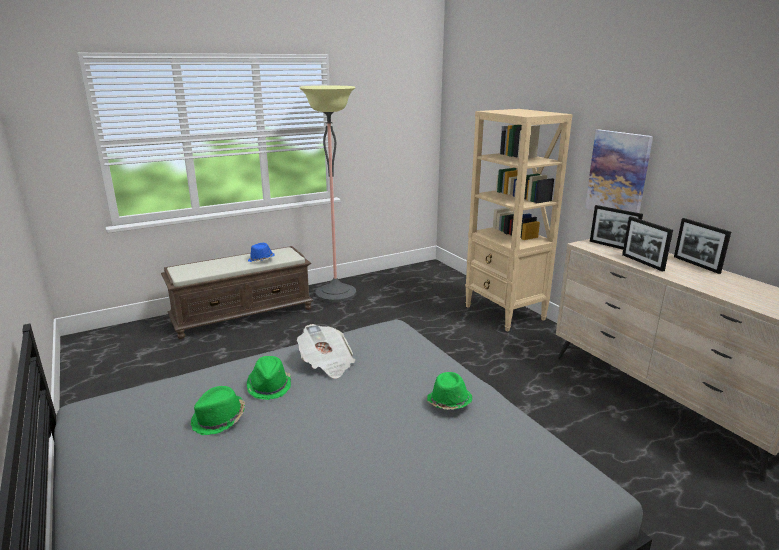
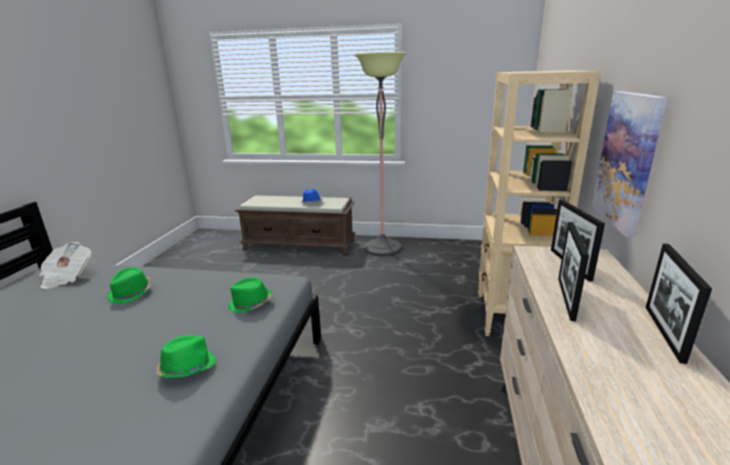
camera: 40 degrees right, 0 degrees up
(219, 419) = (66, 303): green hat -> green hat (250, 304)
(327, 364) = (189, 292): newspaper -> newspaper (67, 277)

